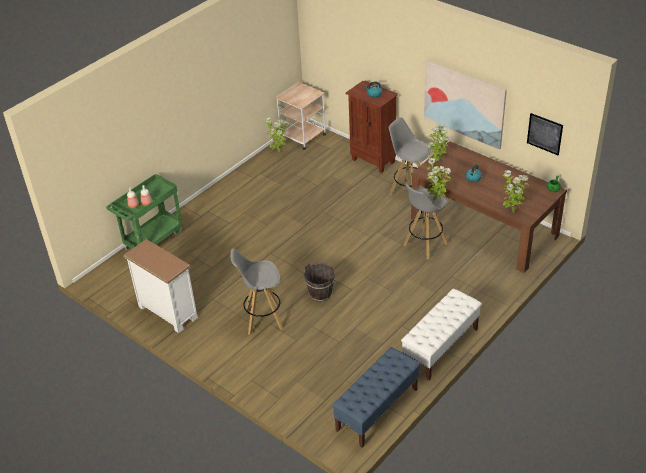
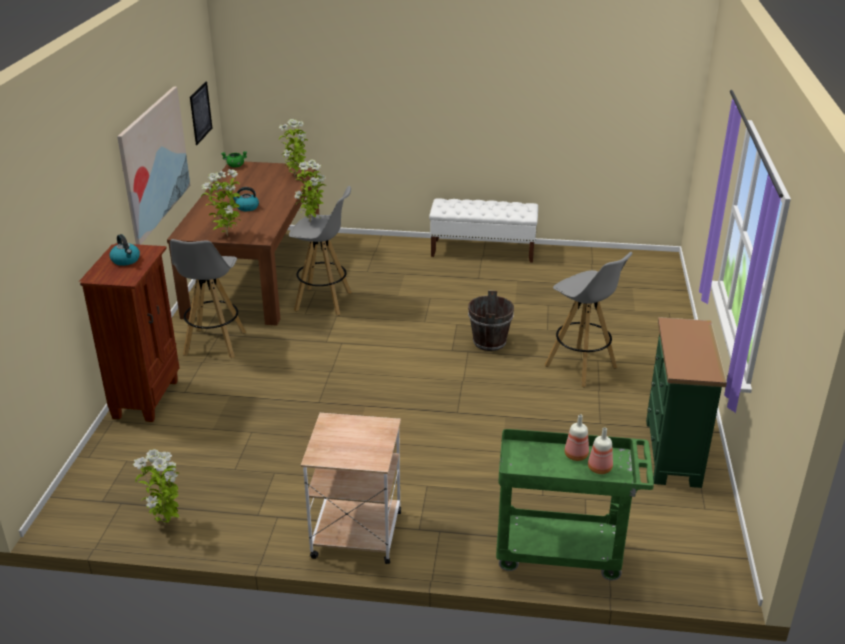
camera: 125 degrees left, 10 degrees down
(168, 312) = (672, 453): white dresser -> green dresser
(303, 136) = (95, 511): beige cart -> beige cart (355, 533)
(377, 410) = (603, 259): blue bench -> none

